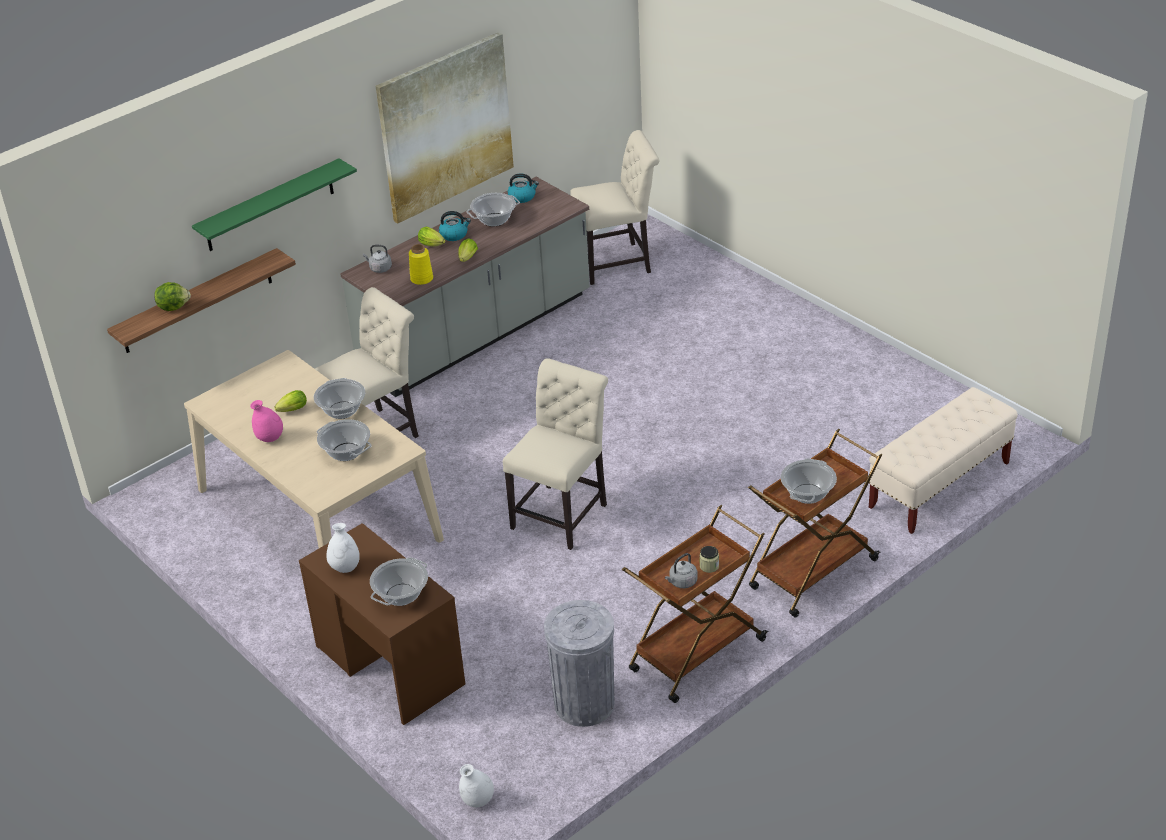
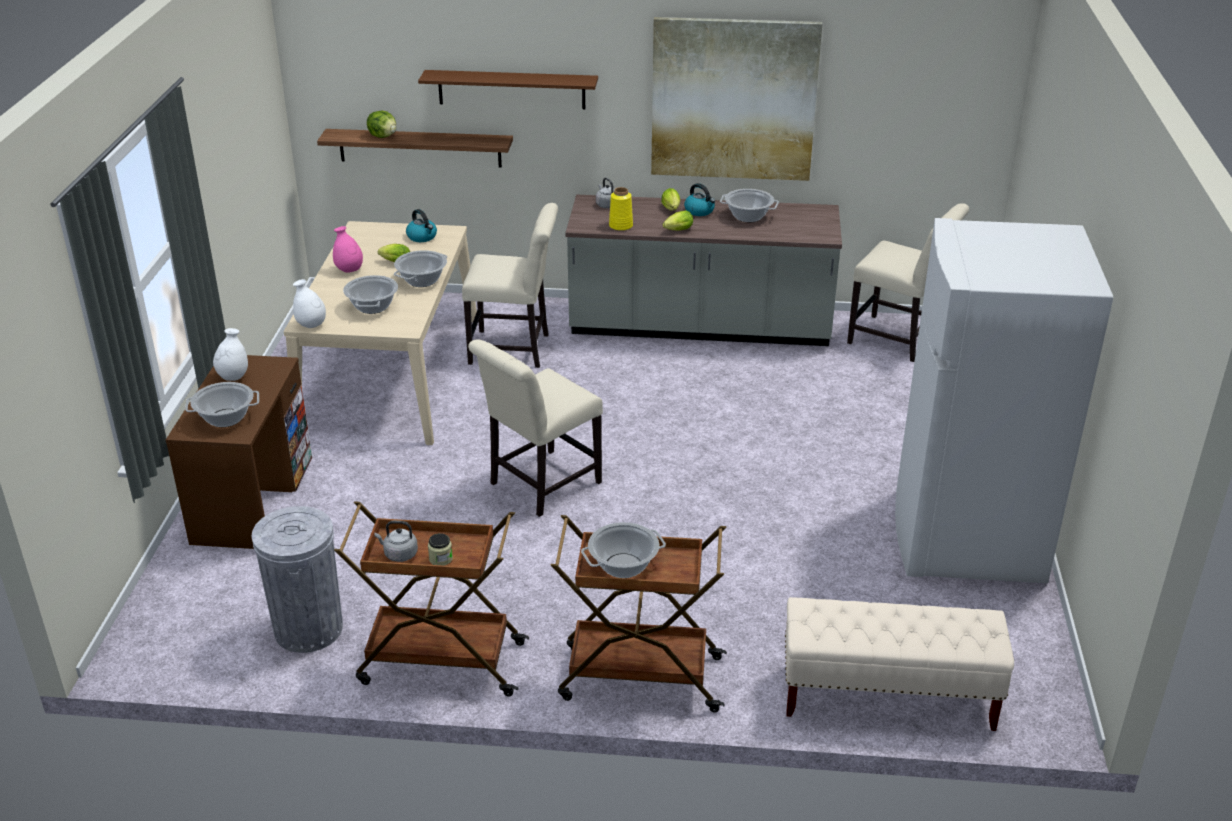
camera: 45 degrees right, 5 degrees down
(269, 206) = (511, 89): green shelf -> brown shelf
(477, 801) = (131, 634): white vase -> white vase (311, 325)
(522, 197) = (799, 213): kettle -> kettle (422, 237)
(563, 513) = (539, 486): beige chair -> beige chair turned 150 degrees clockwise
(844, 367) = (966, 536): none -> white fridge

